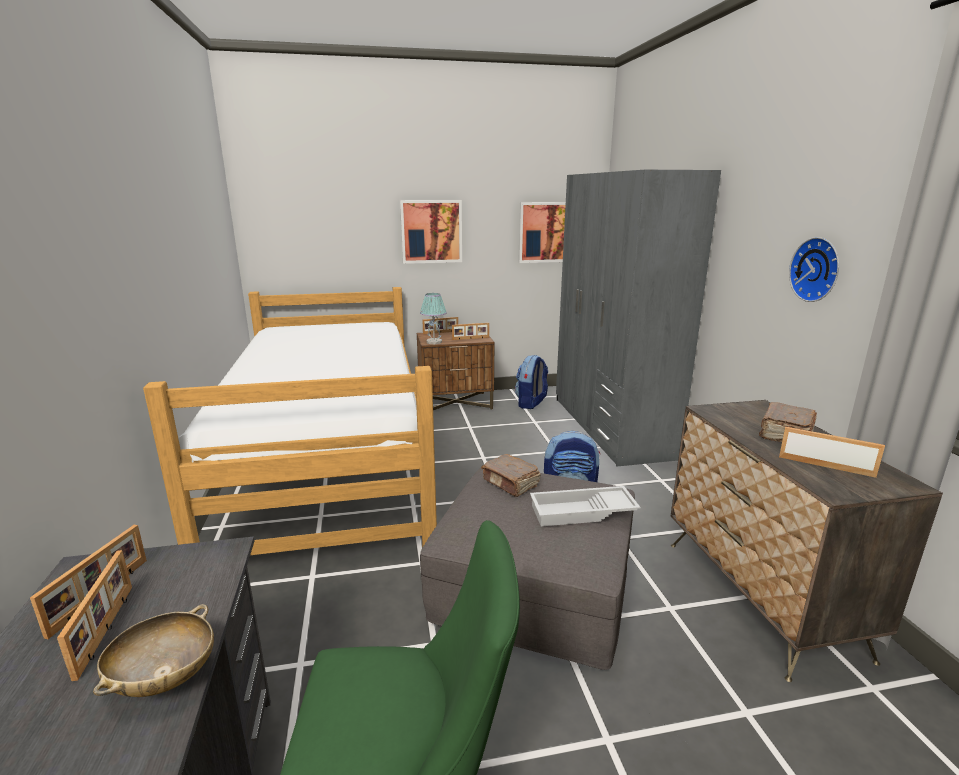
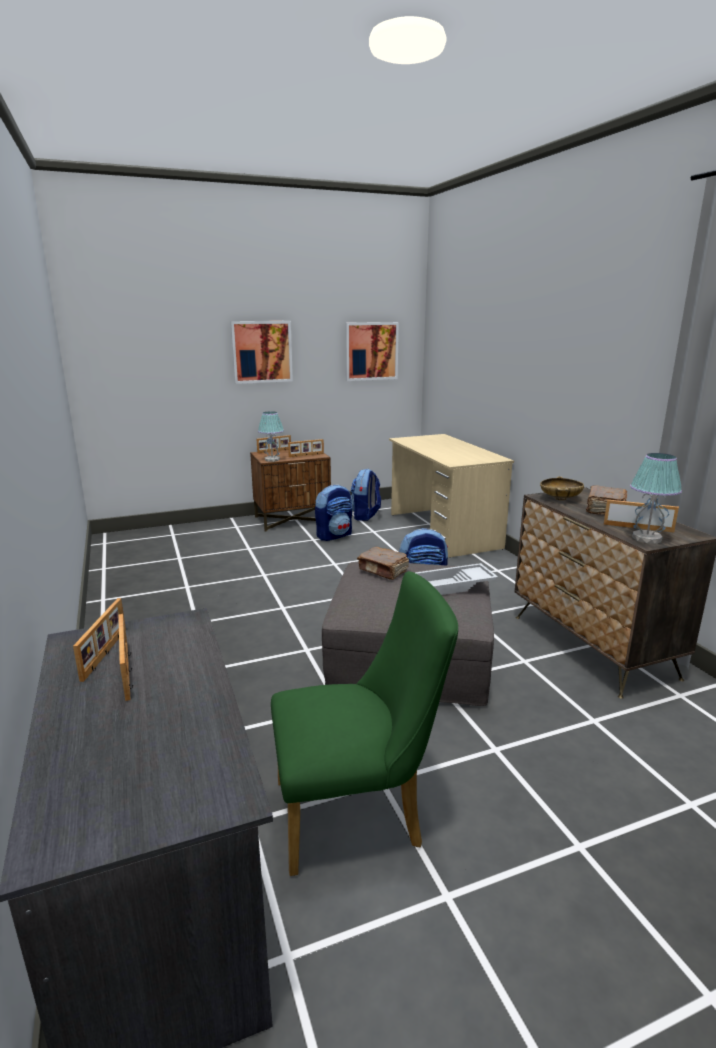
camera: 10 degrees left, 0 degrees up
(164, 677) = (197, 691): beige bowl -> beige bowl (560, 499)
(331, 462) = (188, 578): bed -> none
(492, 424) = (334, 535): none -> backpack
(610, 426) = (443, 531): grey wardrobe -> beige desk
(817, 269) = (619, 377): wall clock -> none
(835, 484) = (646, 538): none -> table lamp

